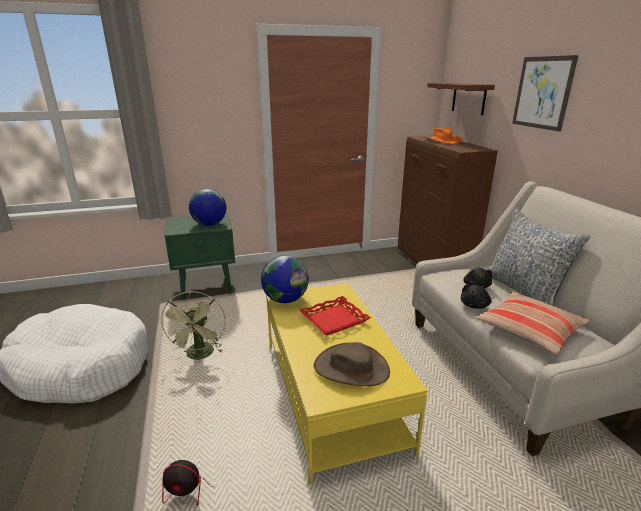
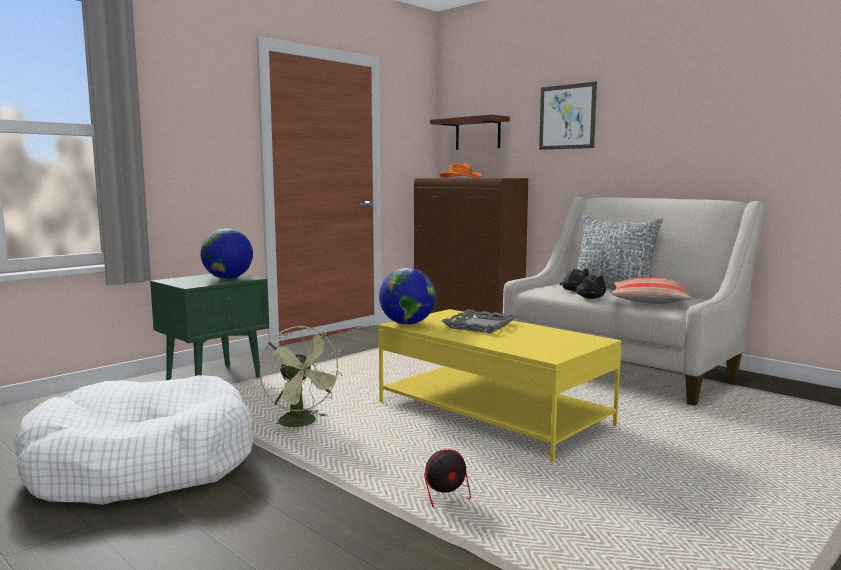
camera: 30 degrees left, 15 degrees down
(334, 319) = (479, 325): red tray -> grey tray
(351, 368) = (545, 342): brown hat -> none

